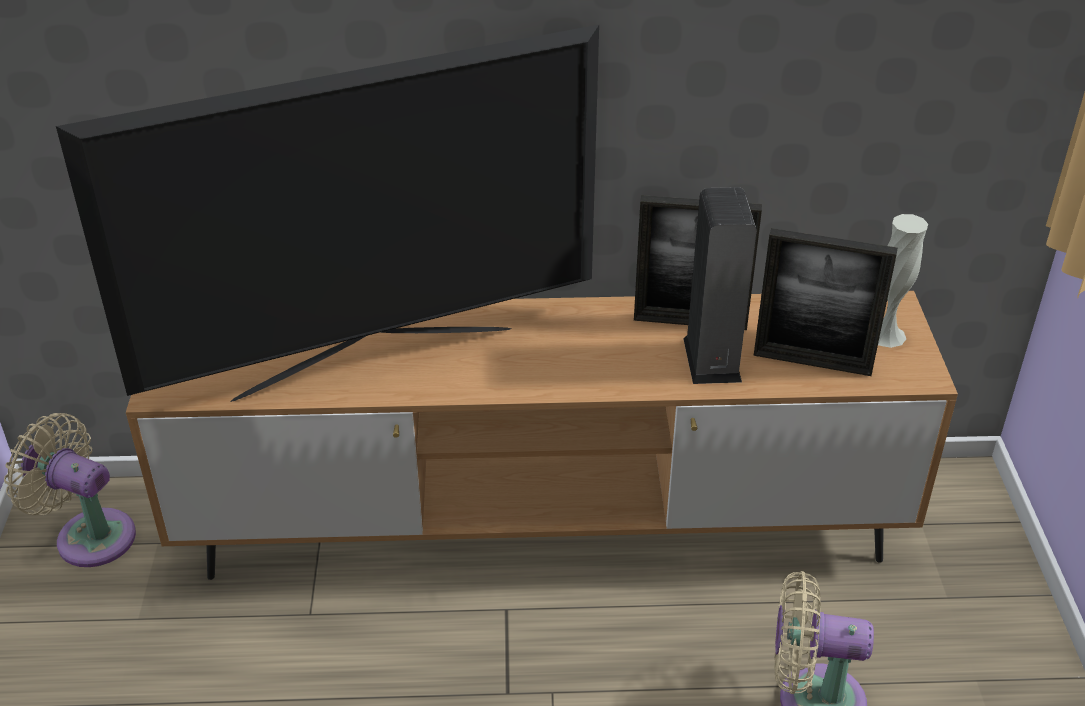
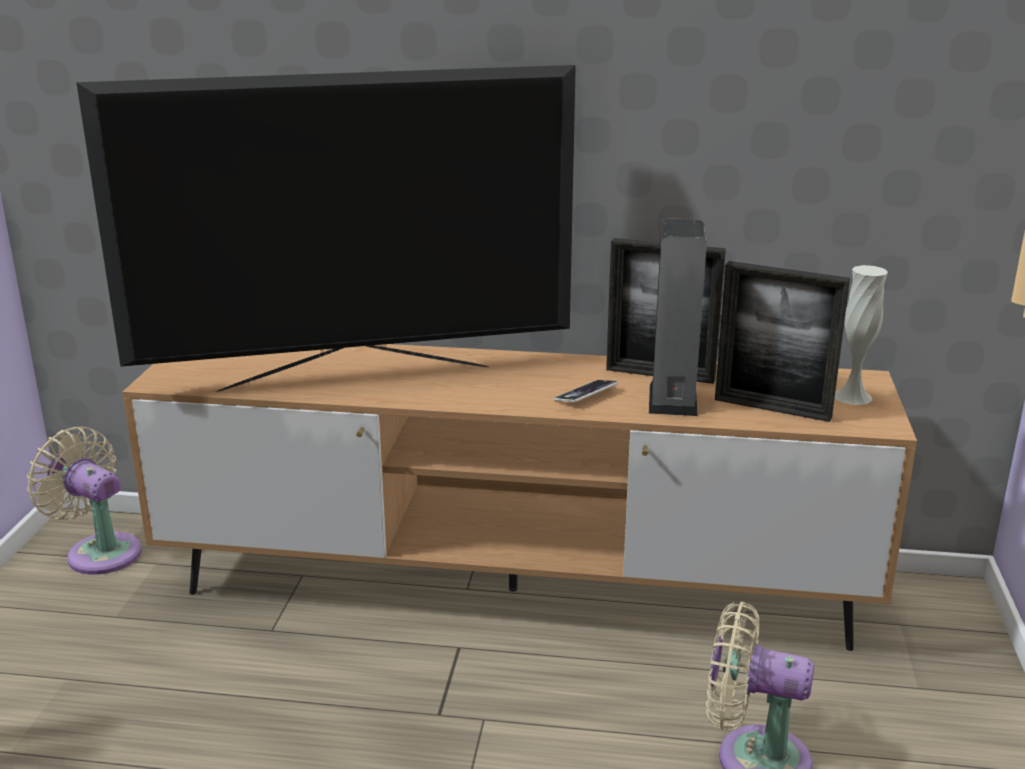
camera: 10 degrees right, 15 degrees down
(623, 363) = (586, 395): none -> phone

